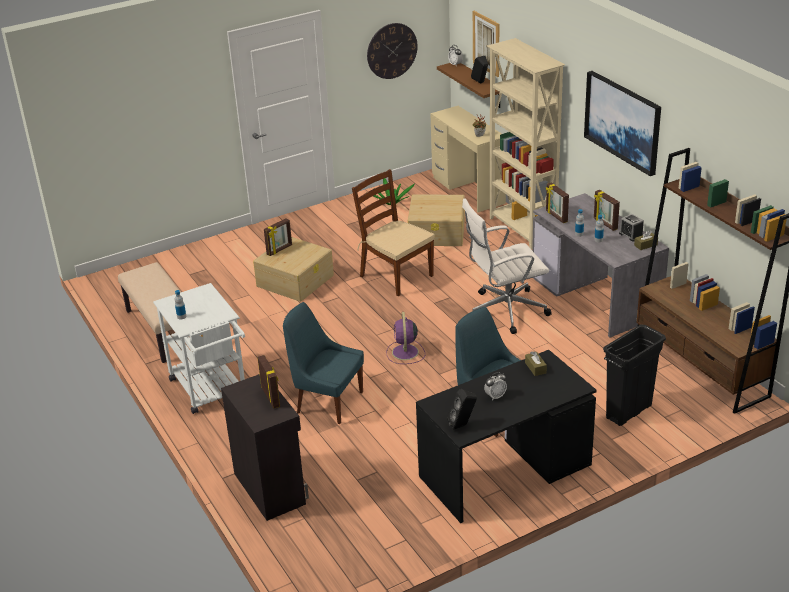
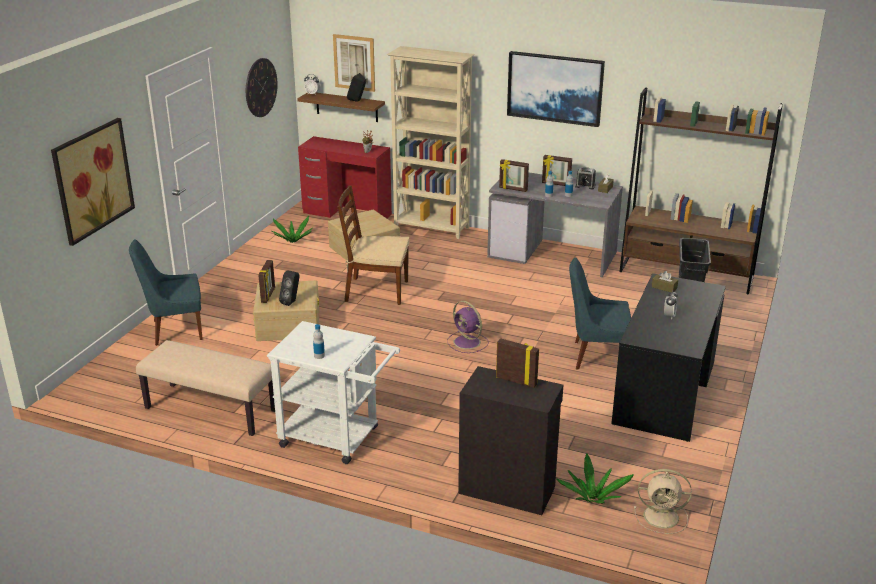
camera: 40 degrees left, 5 degrees down
(152, 114) = (93, 180): none -> picture
(319, 528) = (592, 498): none -> potted plant
(327, 402) = (457, 403): blue chair -> blue chair (175, 330)
(349, 570) = (662, 517): none -> beige fan
(462, 425) = (679, 343): black speaker -> black speaker (292, 302)
(468, 190) = (347, 214): beige desk -> red desk
(504, 310) = (501, 286): white office chair -> none

